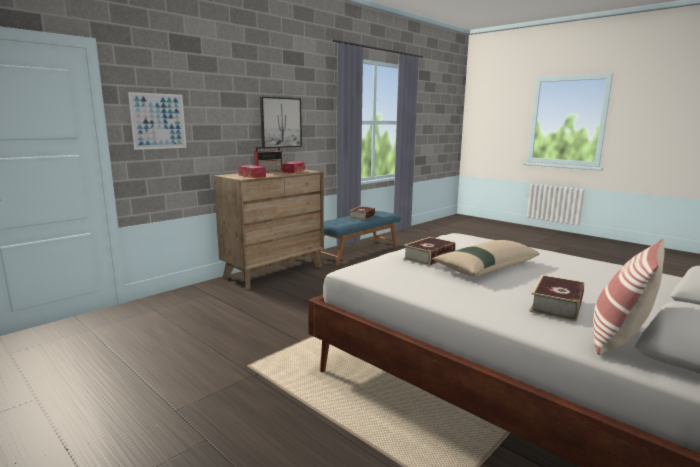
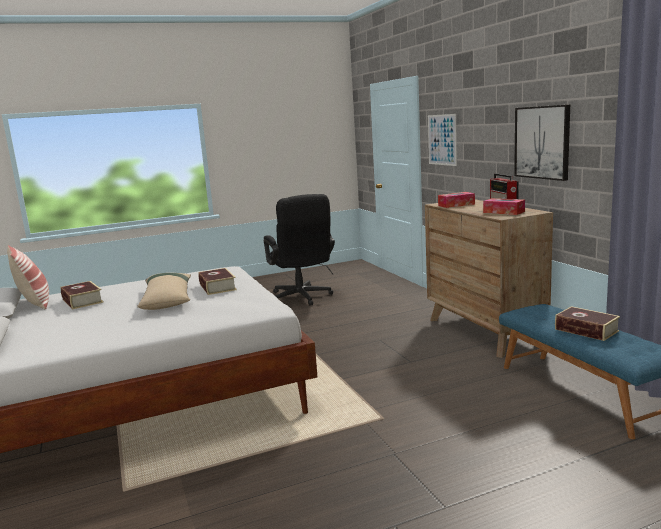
camera: 115 degrees right, 0 degrees up
(145, 371) = (302, 298): none -> black office chair

